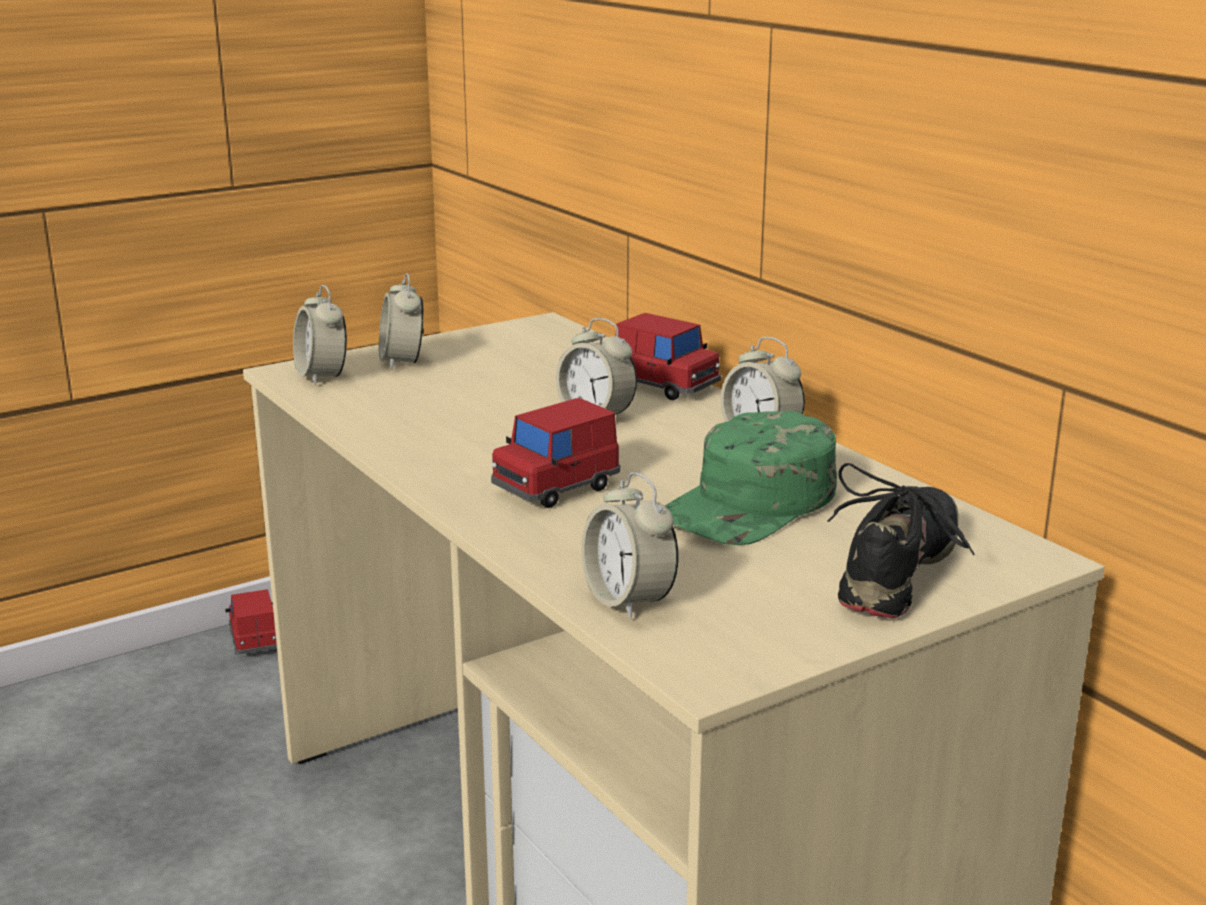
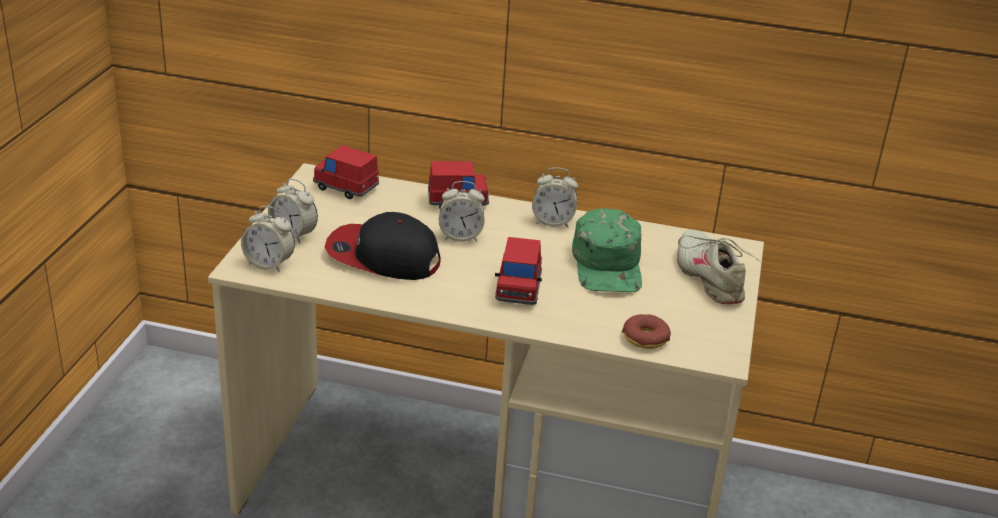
camera: 45 degrees left, 10 degrees up
(255, 640) = (93, 454): red toy car -> red toy car (346, 188)
(458, 406) = (382, 256): none -> cap
(628, 600) = (645, 338): alarm clock -> donut
(899, 572) = (710, 277): black shoe -> beige shoe

